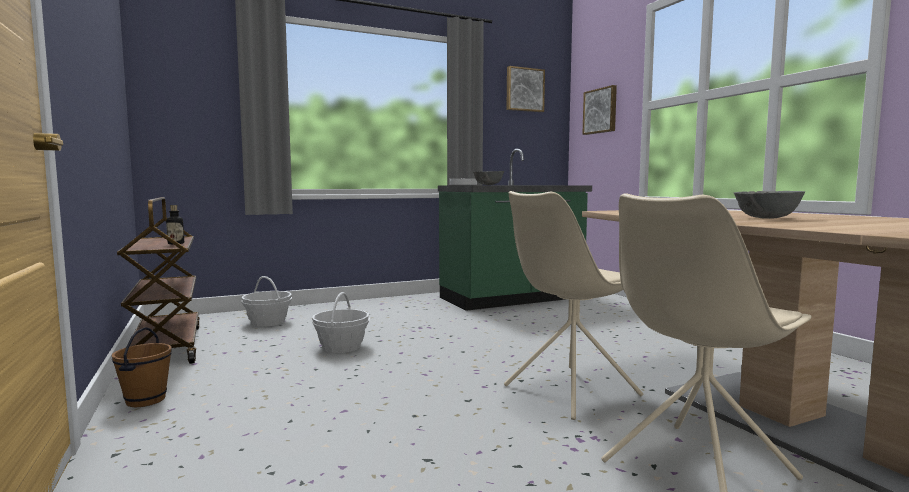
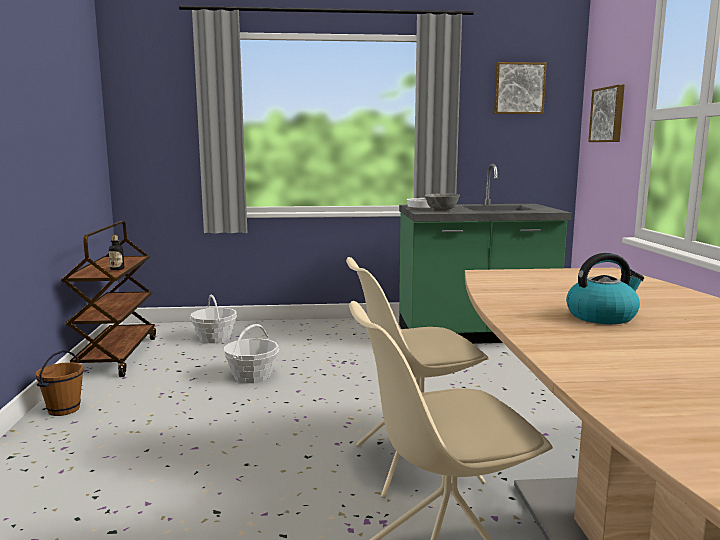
camera: 20 degrees right, 5 degrees up
(766, 218) = (602, 316): grey bowl -> kettle

